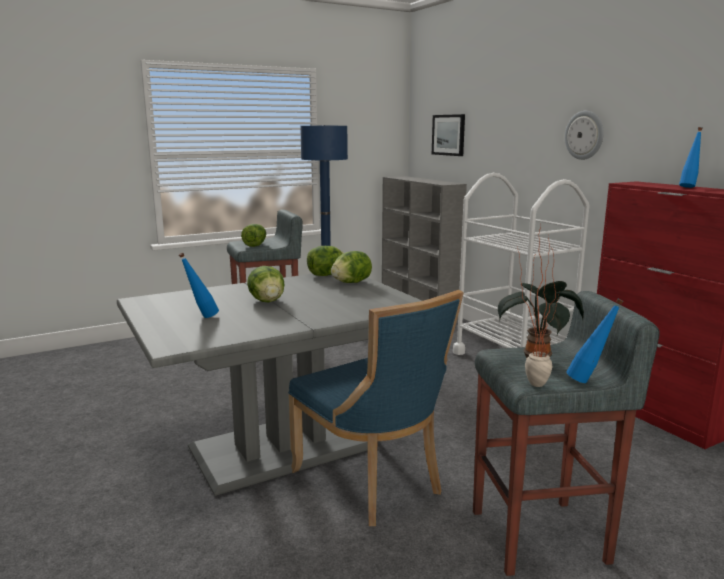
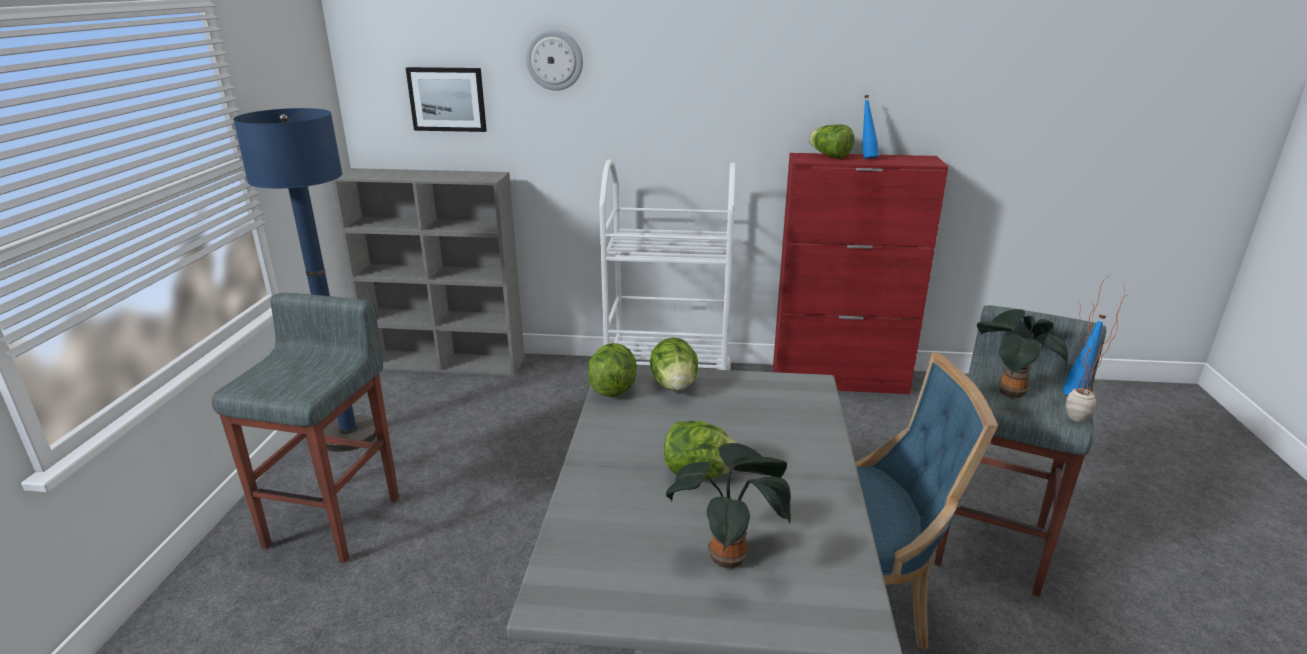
camera: 55 degrees left, 10 degrees up
(201, 317) = (730, 556): blue bottle -> potted plant
(255, 245) = (298, 379): lettuce -> lettuce (830, 156)
(584, 135) = (708, 100): wall clock -> wall clock (554, 60)

